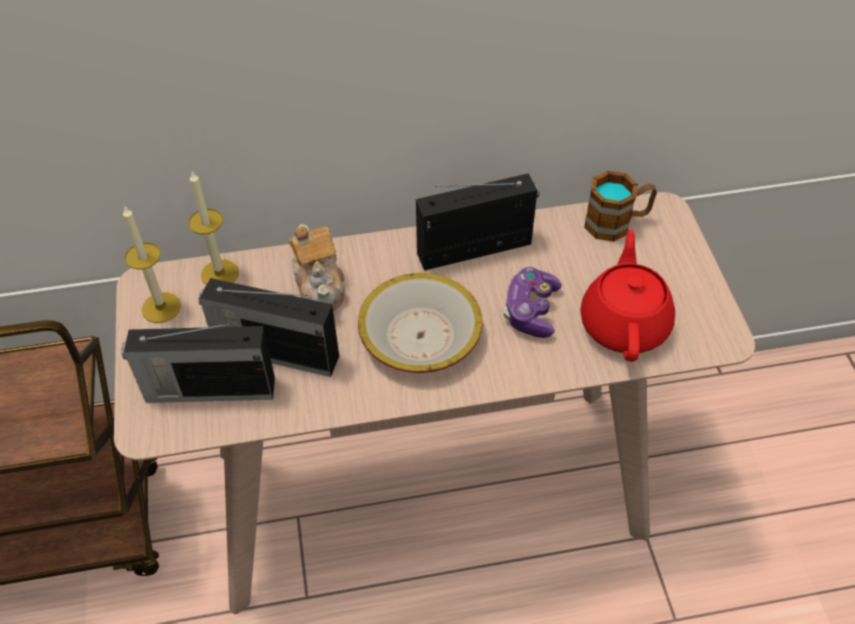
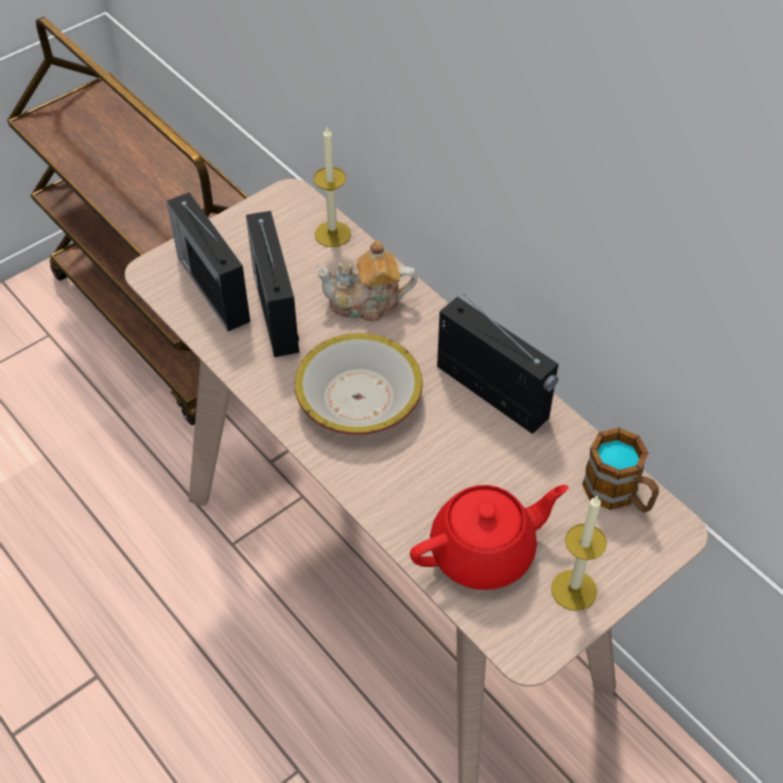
camera: 60 degrees right, 0 degrees up
(161, 307) = (273, 218): candle -> candle (574, 590)
(320, 285) = (366, 303): teapot -> teapot turned 45 degrees clockwise
(531, 311) = (446, 468): game controller -> none

